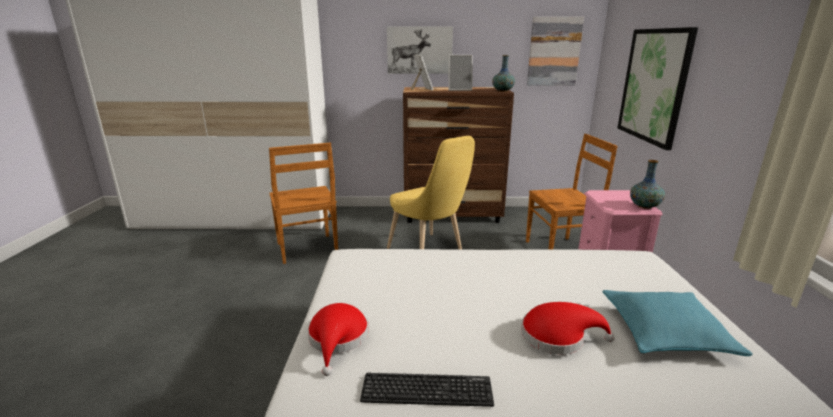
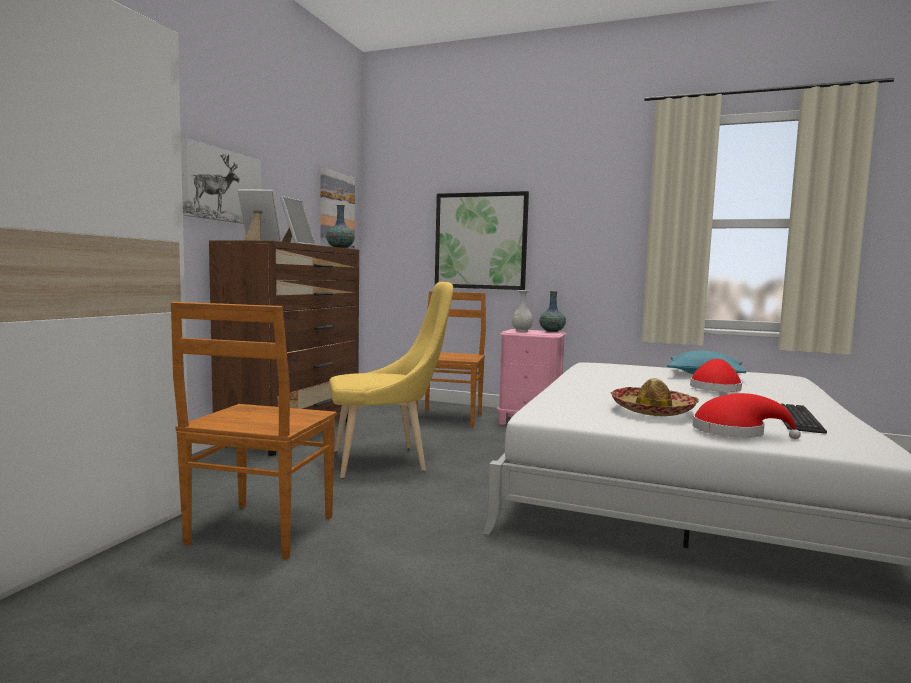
camera: 70 degrees left, 15 degrees down
(307, 249) = (259, 532): brown chair -> brown chair turned 105 degrees clockwise
(395, 297) = (653, 410): none -> hat
(612, 195) = (521, 331): none -> white vase

